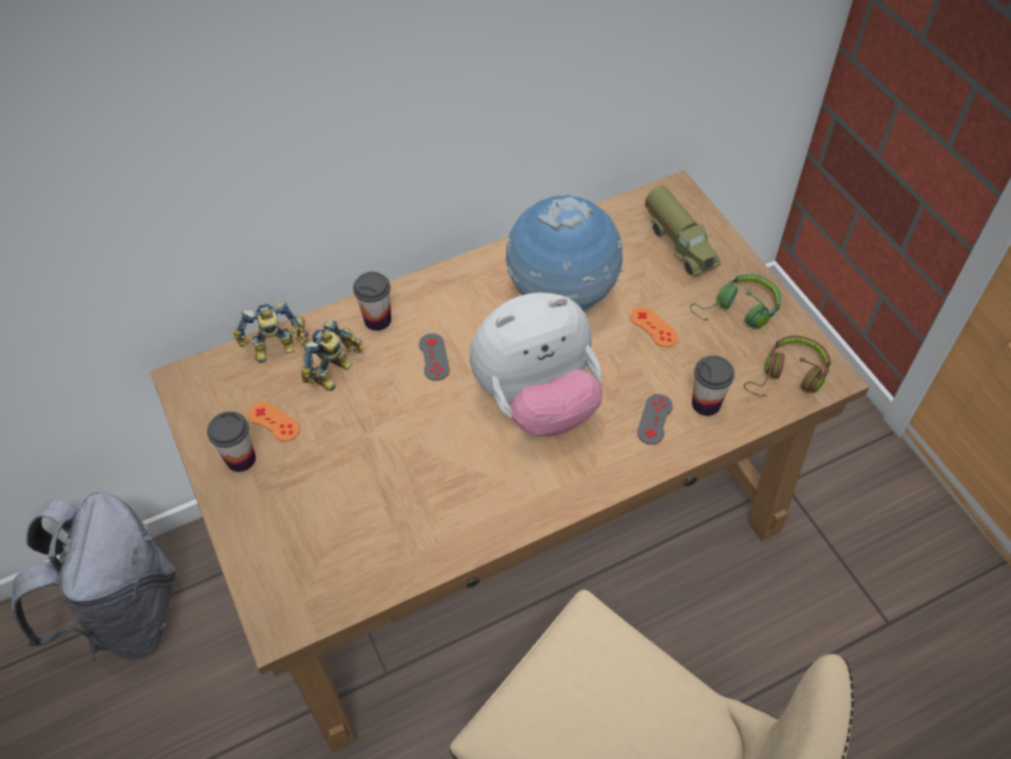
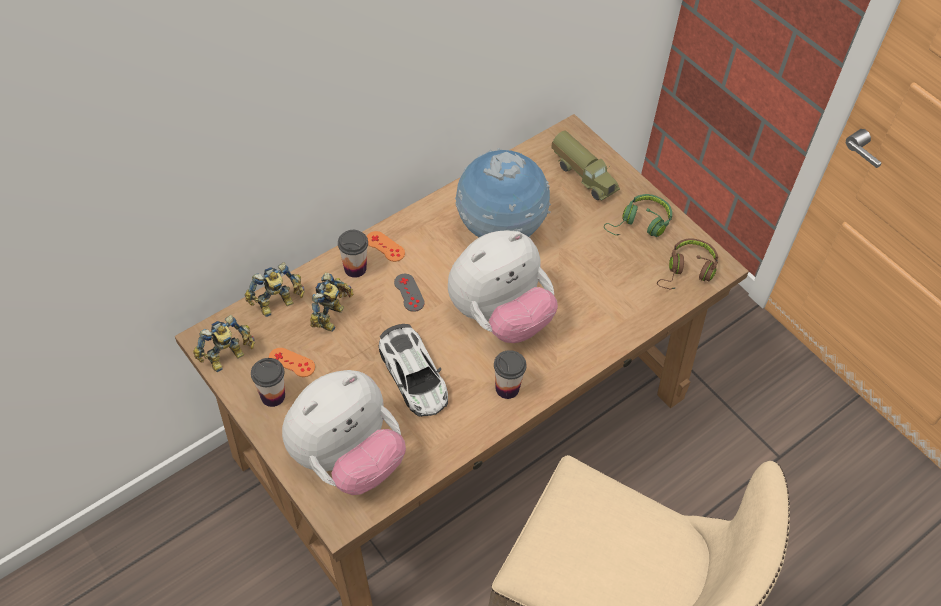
camera: 15 degrees left, 0 degrees up
(127, 614) = (149, 552): grey backpack -> none
(202, 406) = (228, 358): none -> toy robot
(307, 549) = (347, 458): none -> plush toy
(414, 459) = (414, 376): none -> toy car
(653, 327) = (577, 246): orange game controller -> orange game controller (385, 246)
(654, 419) = (593, 318): grey game controller -> none
(706, 404) = (630, 300): cup -> cup (507, 388)

